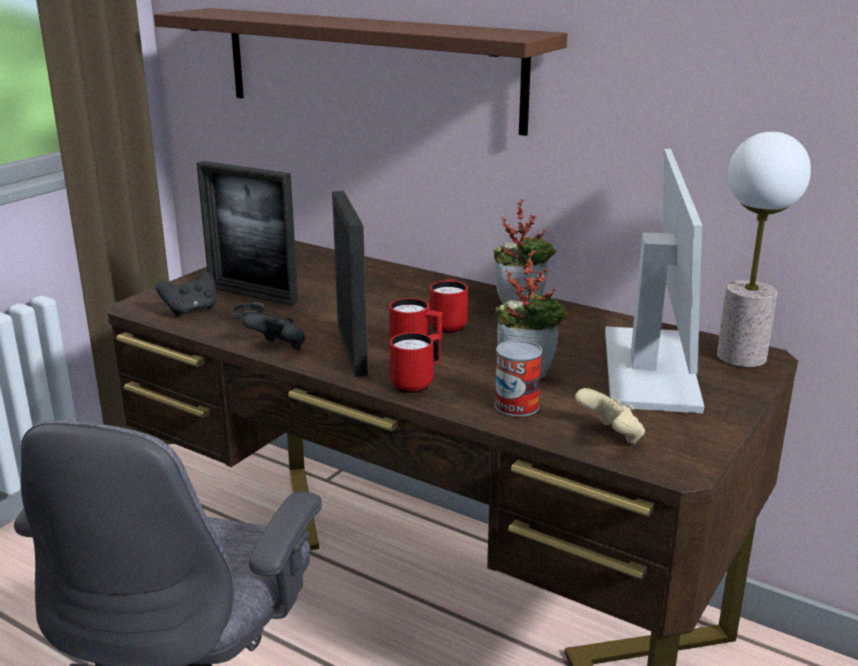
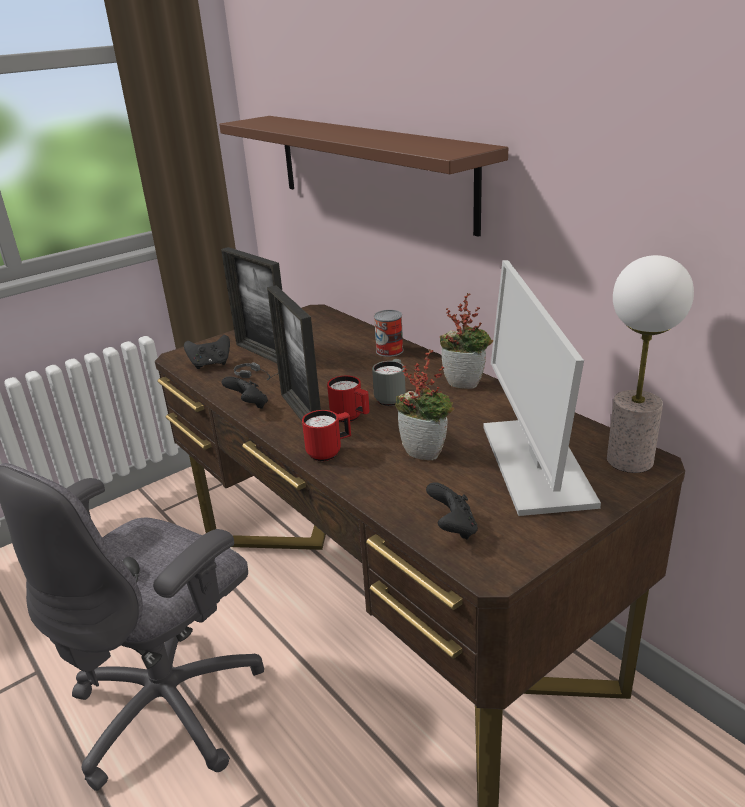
camera: 20 degrees right, 5 degrees up
(352, 350) = (301, 413): picture frame -> picture frame turned 150 degrees clockwise
(448, 325) = (391, 397): red mug -> grey mug
(516, 405) = (394, 484): can -> can (389, 350)
(611, 437) = (453, 528): beige game controller -> black game controller
(651, 370) = (534, 464): monitor -> monitor turned 150 degrees clockwise

